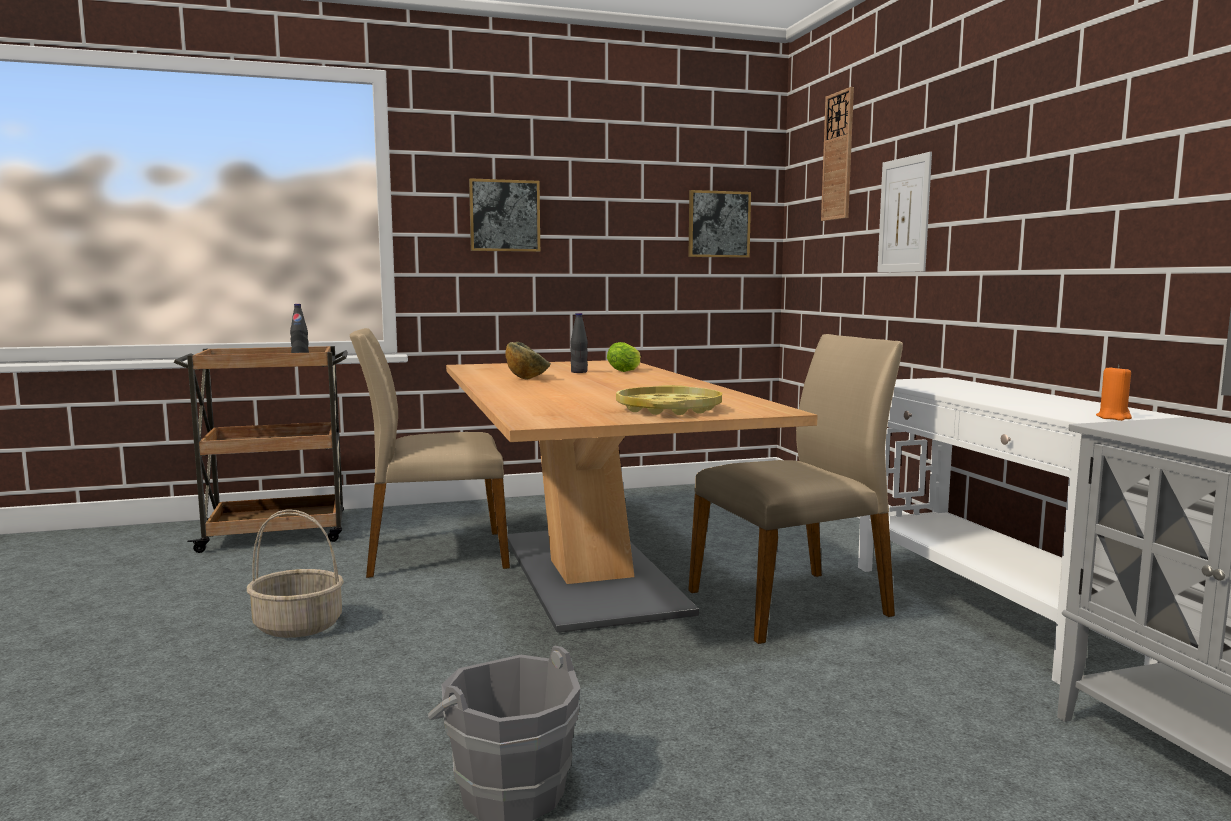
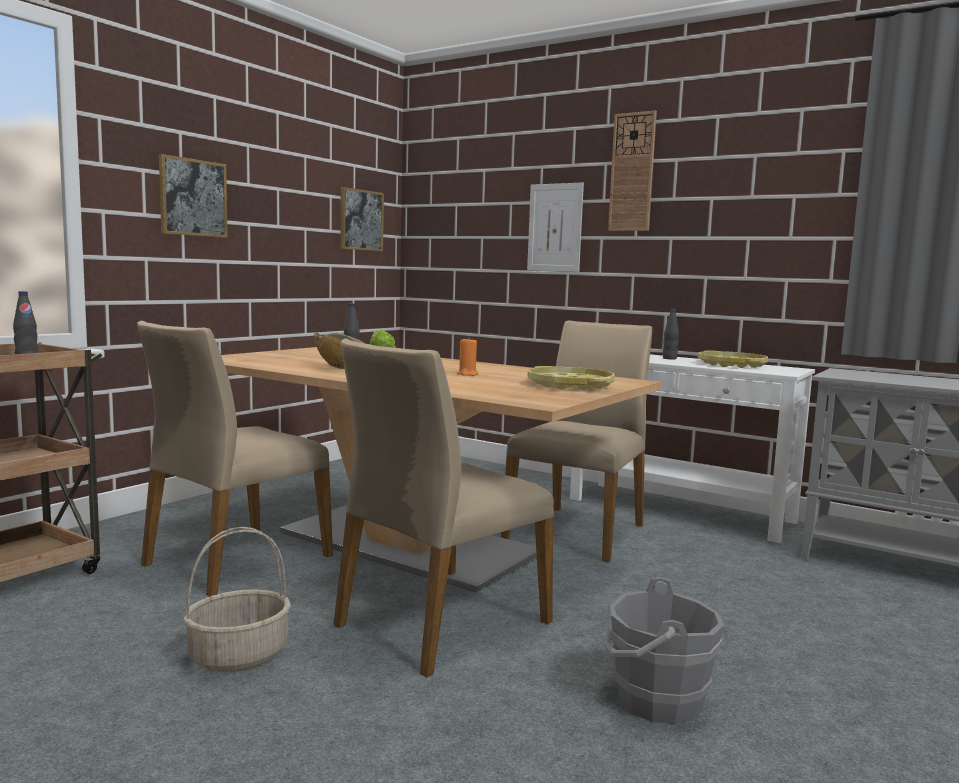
camera: 40 degrees left, 0 degrees up
(475, 649) = (439, 623): none -> beige chair
(838, 156) = (475, 173): wall clock -> wall clock (632, 172)
(989, 391) = (669, 358): none -> black bottle
(1054, 404) = (731, 365): none -> yellow tray
(1113, 418) = (788, 371): orange candle -> orange candle (467, 374)

